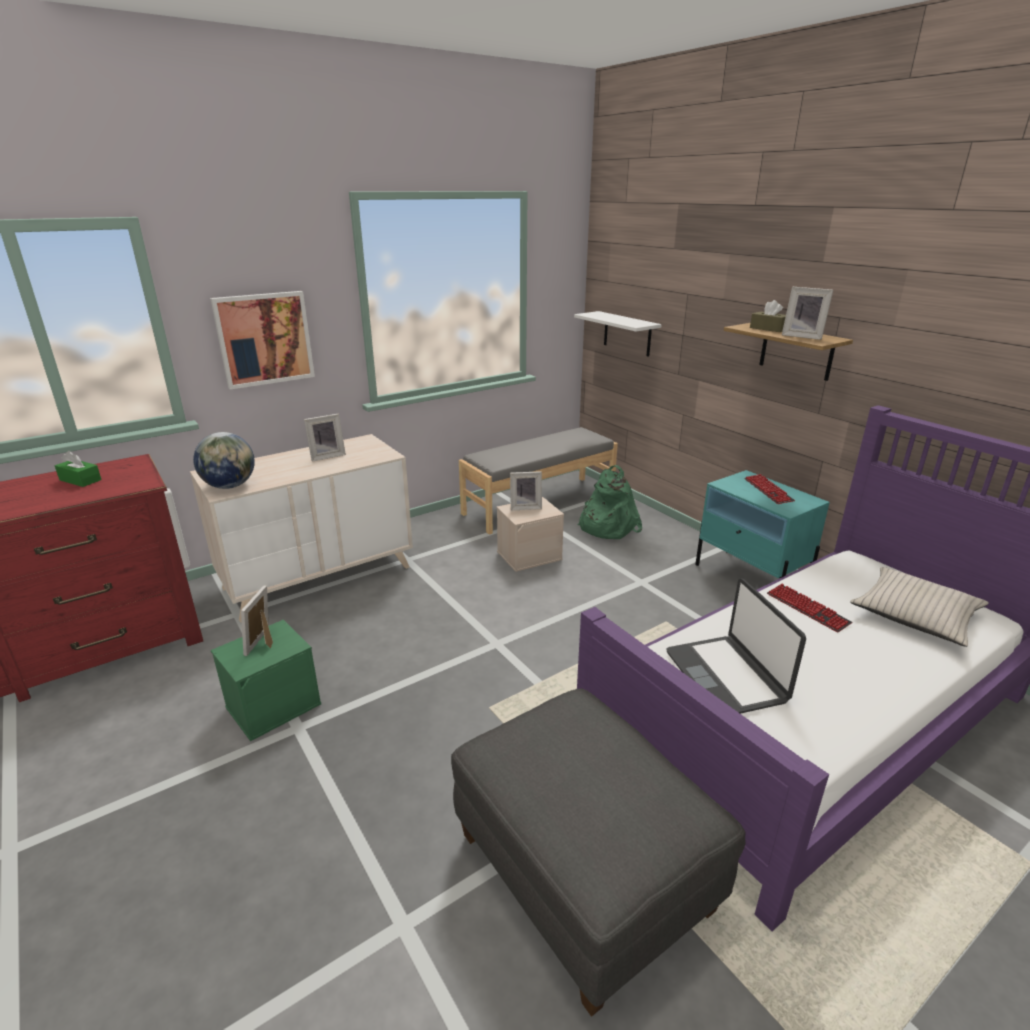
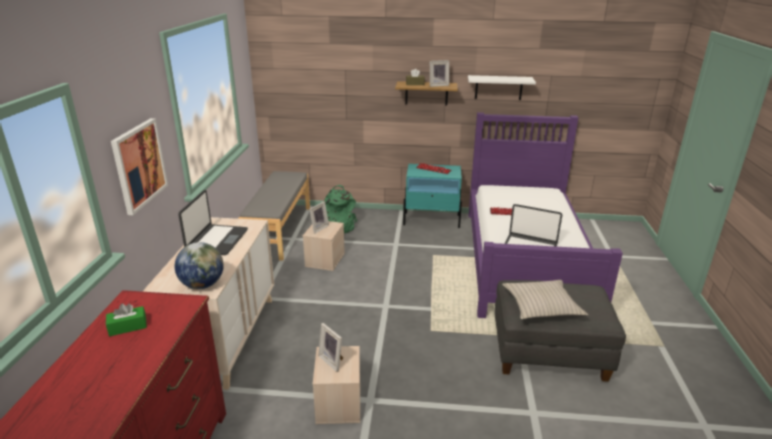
camera: 50 degrees left, 0 degrees up
(274, 704) = (338, 402): green storage box -> beige storage box
(327, 456) = (216, 240): picture frame -> laptop
(627, 334) = (299, 100): white shelf -> white shelf (498, 87)
(915, 615) = (536, 199): beige pillow -> beige pillow (541, 306)

